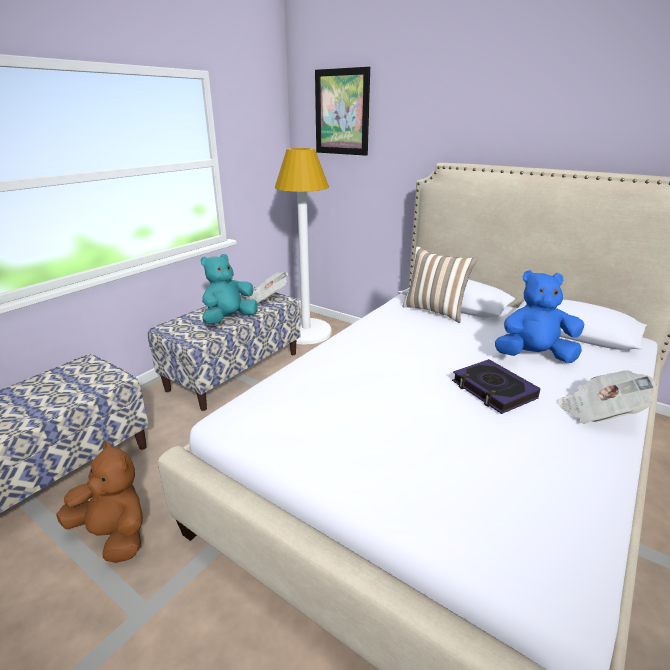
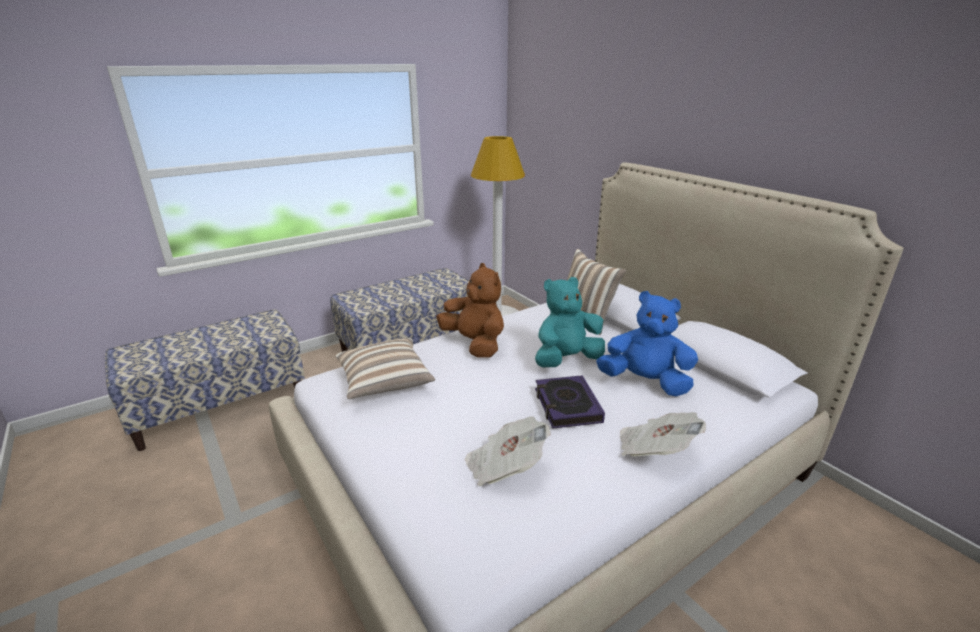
camera: 20 degrees right, 0 degrees up
(114, 534) = (245, 458): brown plush toy -> brown plush toy (475, 344)
(229, 319) = (401, 296): turquoise plush toy -> turquoise plush toy (566, 360)
(267, 298) = (450, 281): newspaper -> newspaper (505, 467)
(299, 404) = (384, 381): none -> pillow
(342, 112) = (549, 101): picture -> none

